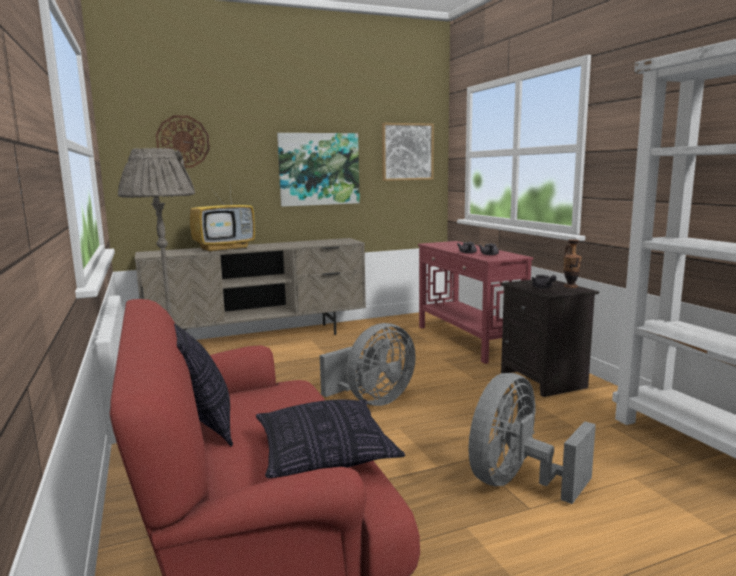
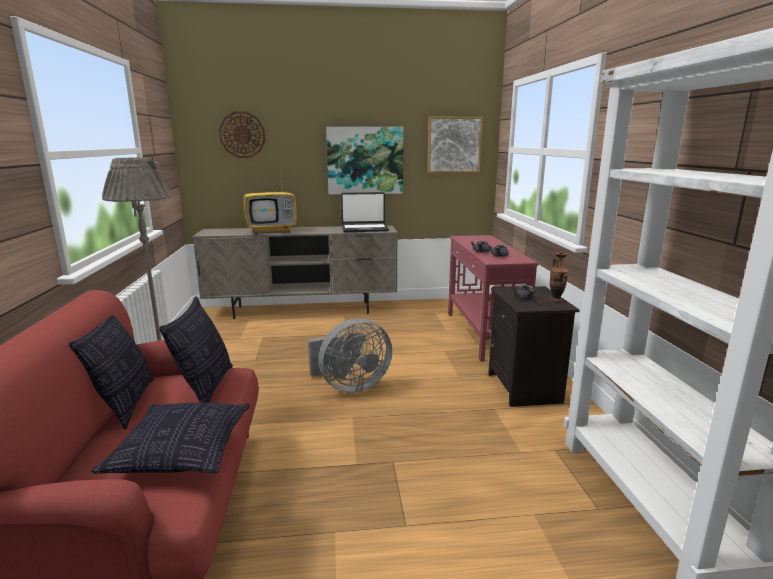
camera: 15 degrees right, 5 degrees up
(281, 400) = (206, 388): none -> pillow
(325, 242) = (364, 229): none -> laptop
(517, 482) = (415, 495): grey fan -> none

